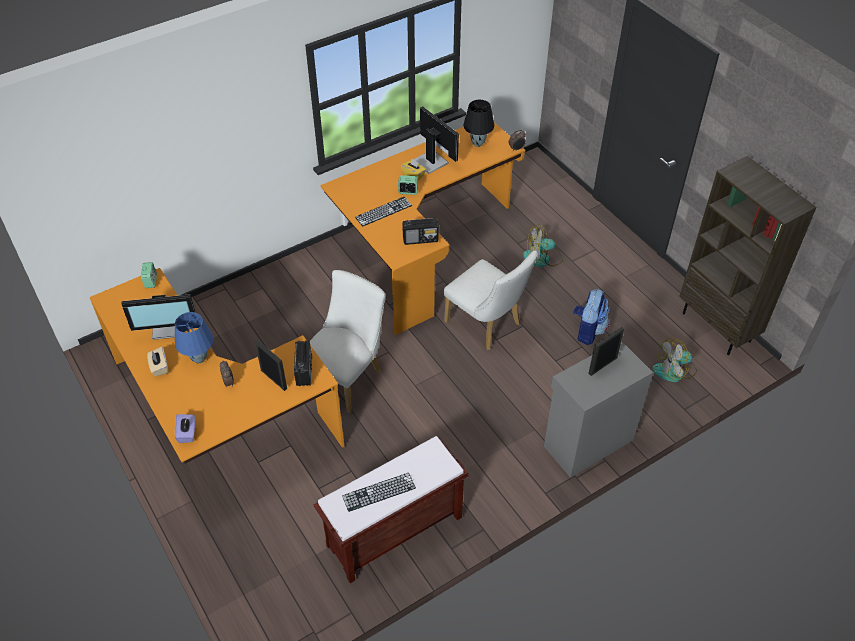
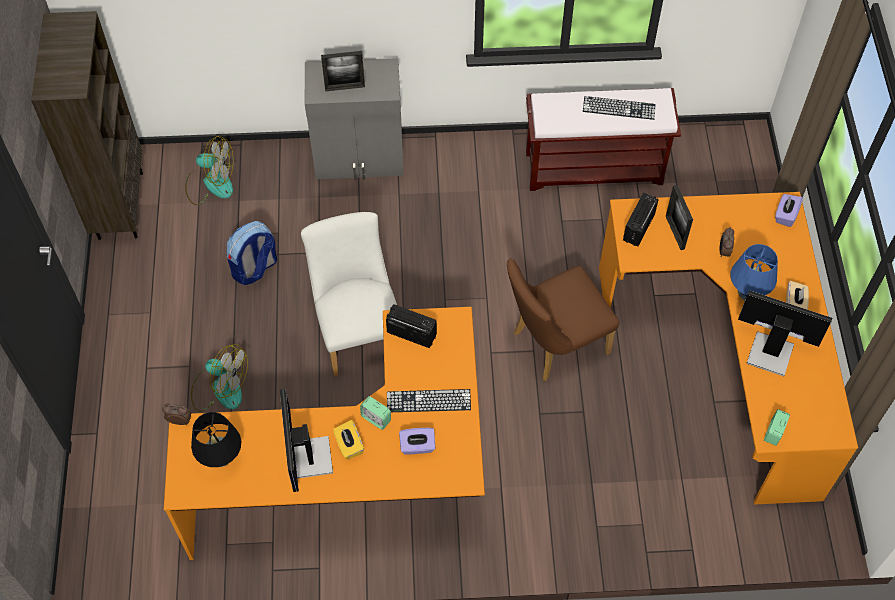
camera: 150 degrees left, 10 degrees up
(347, 376) = (554, 345): white chair -> brown chair
(374, 189) = (417, 446): none -> purple tissue box

